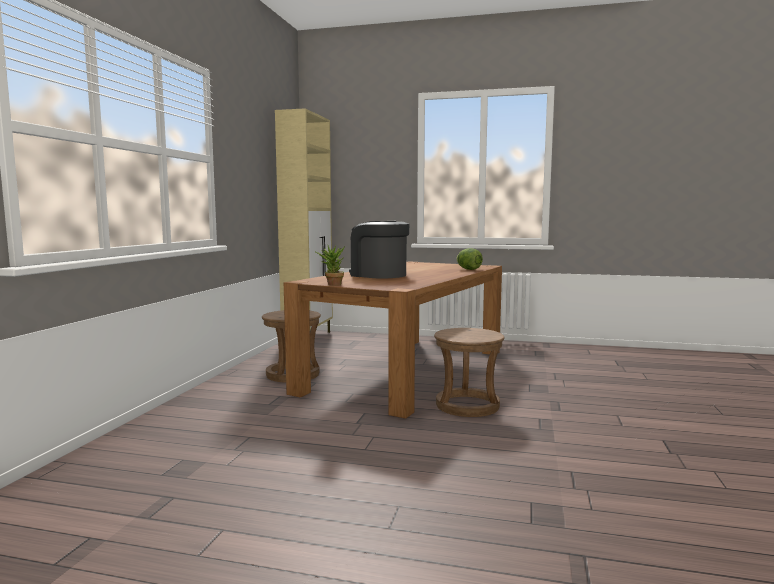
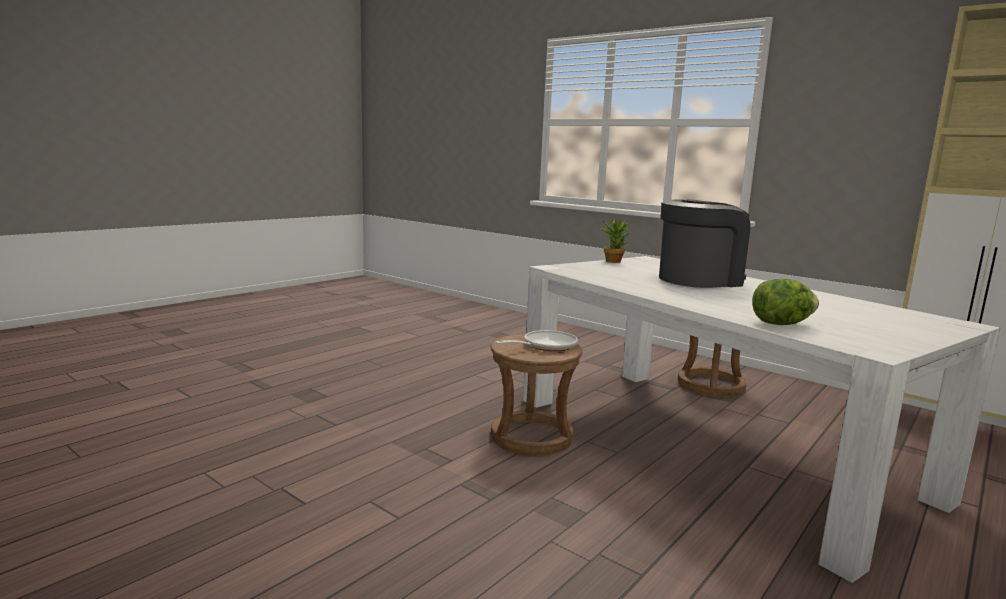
camera: 115 degrees right, 5 degrees up
(407, 370) = (709, 445): brown dining table -> white dining table
(464, 333) = (545, 346): none -> frying pan

